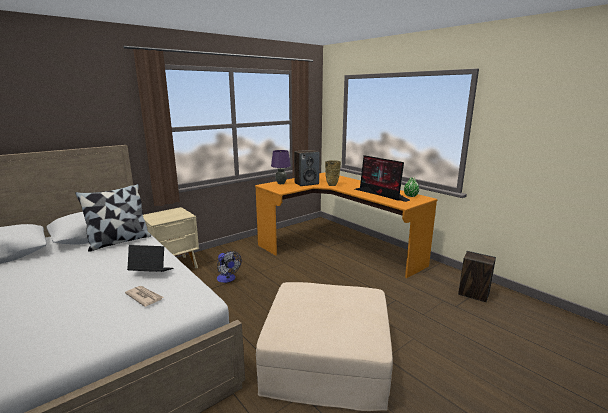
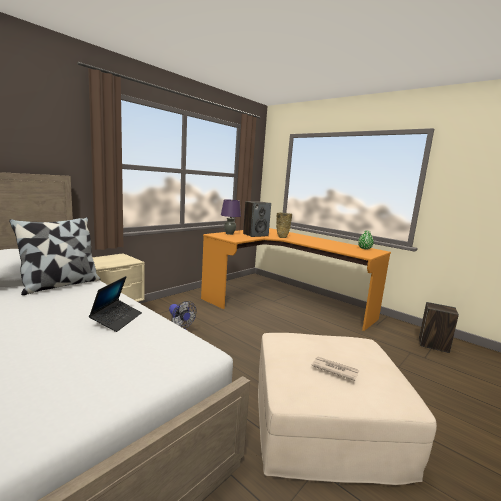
camera: 10 degrees left, 5 degrees down
(144, 297) = (119, 349): newspaper -> newspaper (334, 369)
(151, 272) = (117, 319): laptop -> laptop turned 105 degrees clockwise
(381, 194) = (336, 246): monitor -> none

